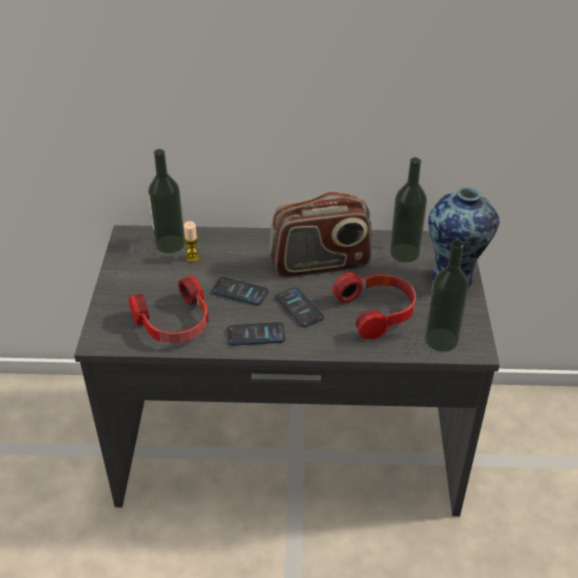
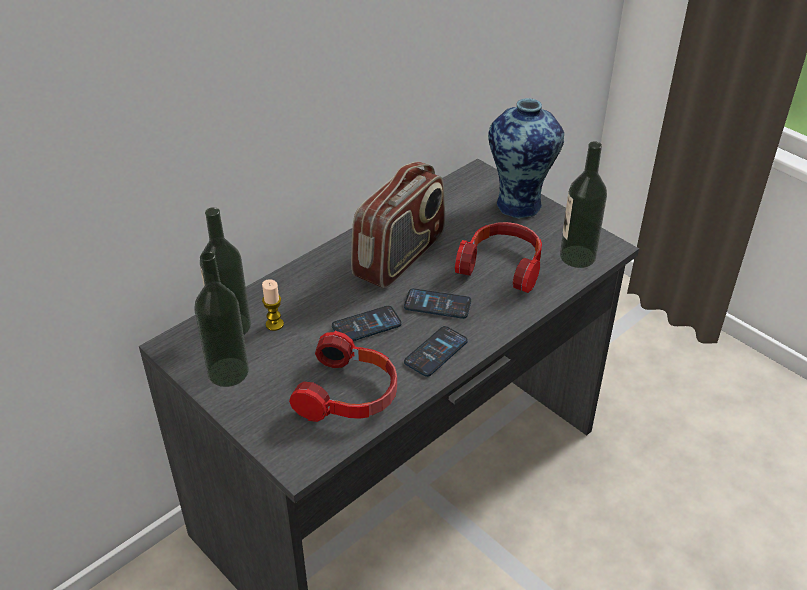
camera: 45 degrees left, 0 degrees up
(404, 253) = (453, 205): bottle -> bottle (228, 372)

